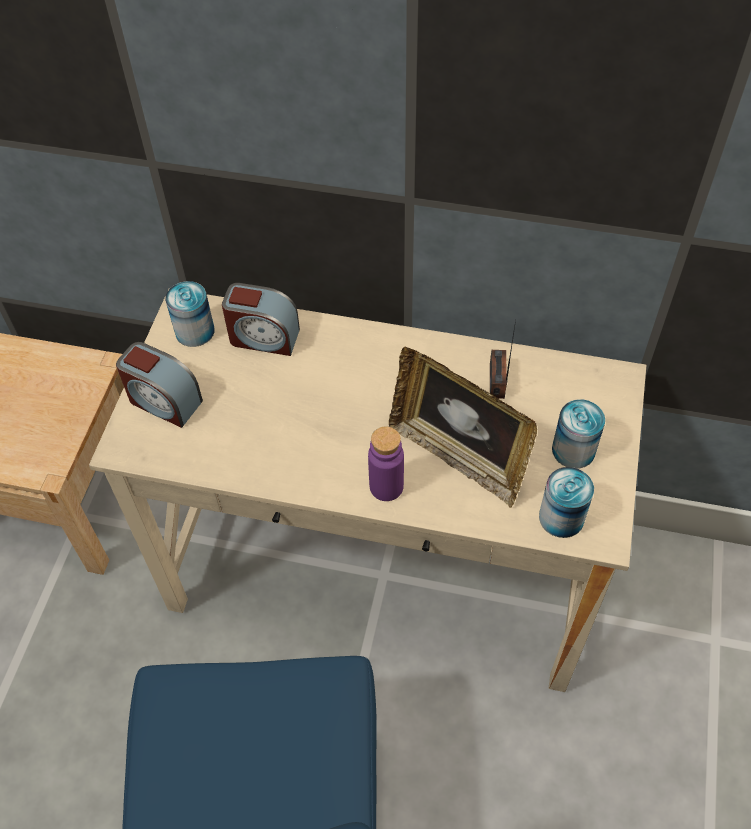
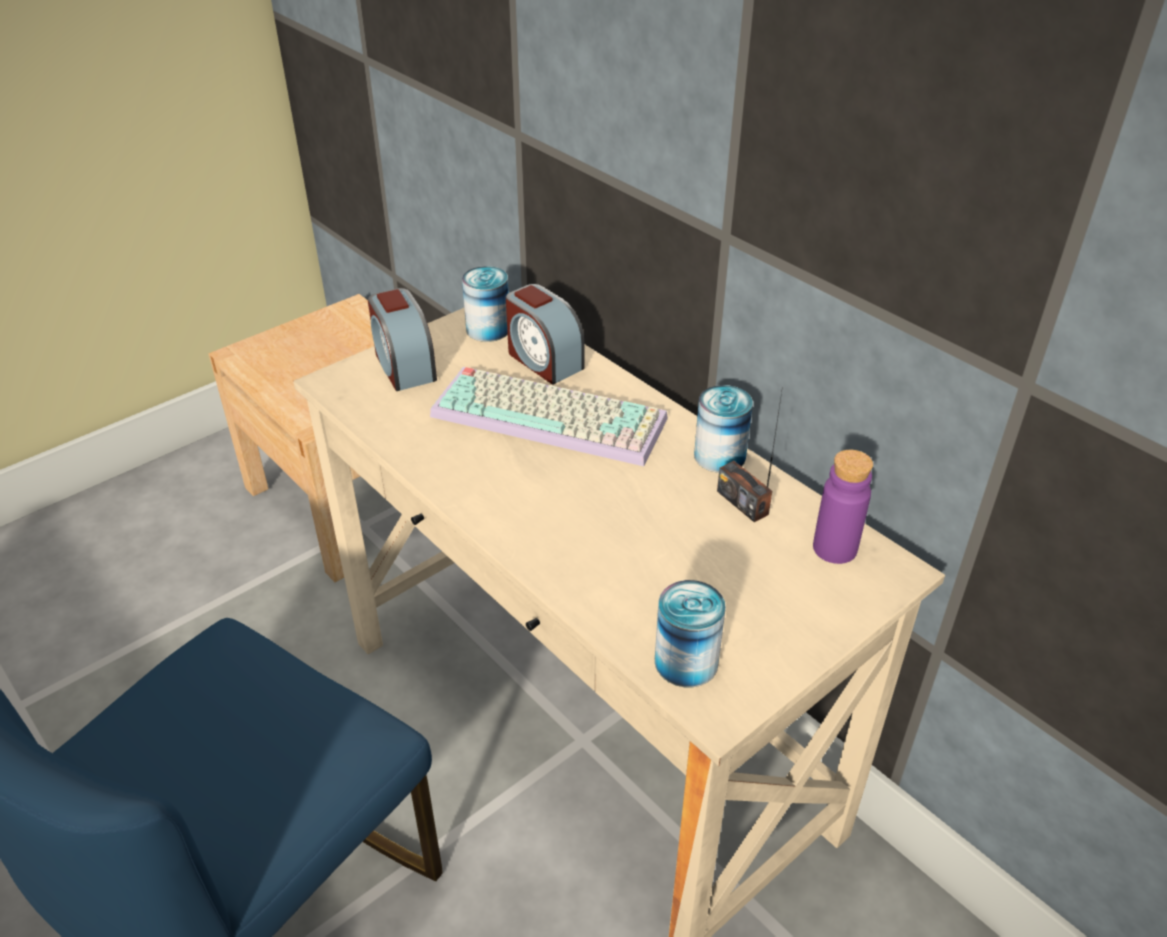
camera: 35 degrees right, 15 degrees down
(316, 383) = (553, 415): none -> keyboard
(386, 486) = (527, 531): purple bottle -> purple bottle (834, 548)
(458, 456) = (629, 544): picture frame -> none
(497, 381) = (743, 502): radio -> radio turned 75 degrees counterclockwise
(573, 450) = (767, 607): can -> can (719, 456)

